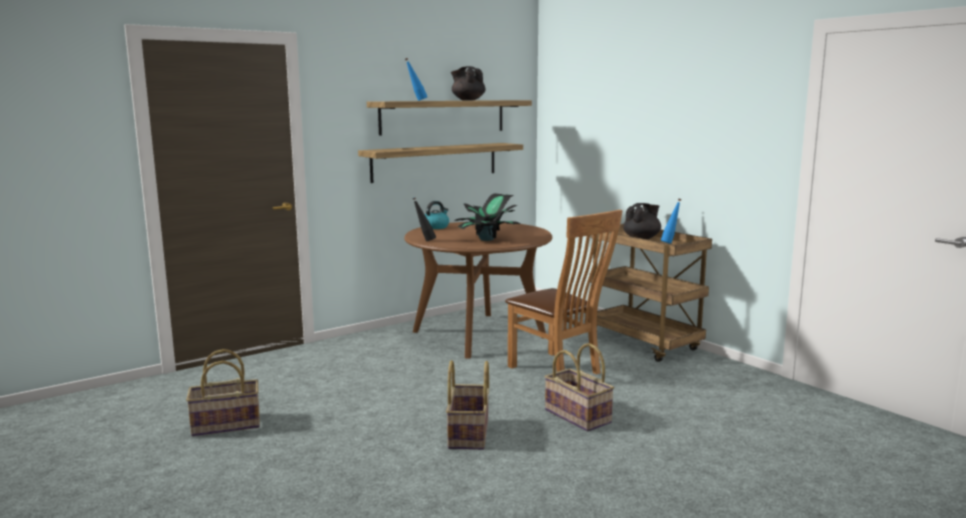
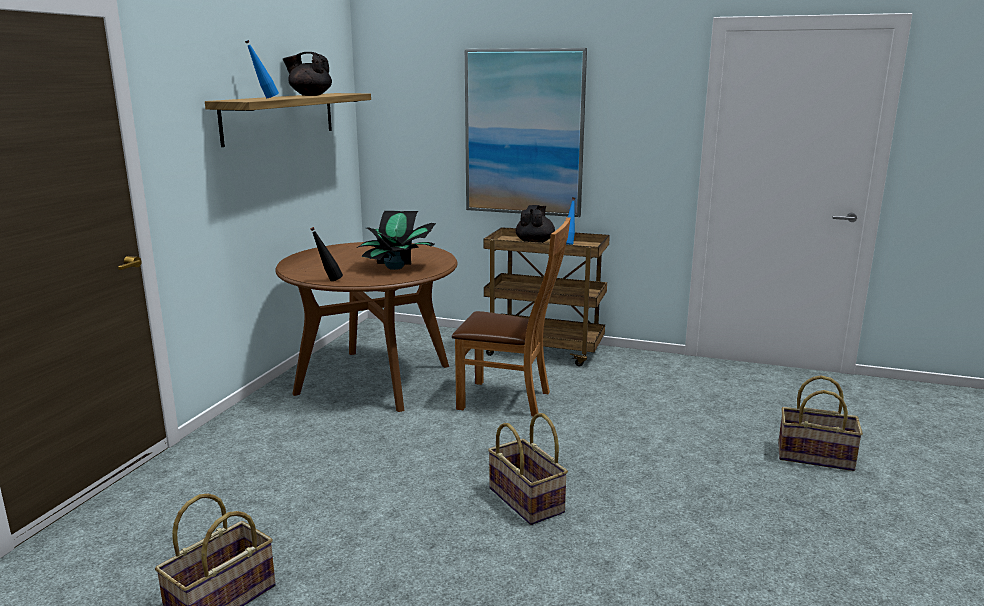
camera: 35 degrees left, 5 degrees up
(435, 162) = (277, 176): shelf -> none
(435, 227) = (299, 259): kettle -> none
(578, 416) = (594, 444): basket -> basket (815, 456)
(650, 136) = (524, 133): none -> picture

